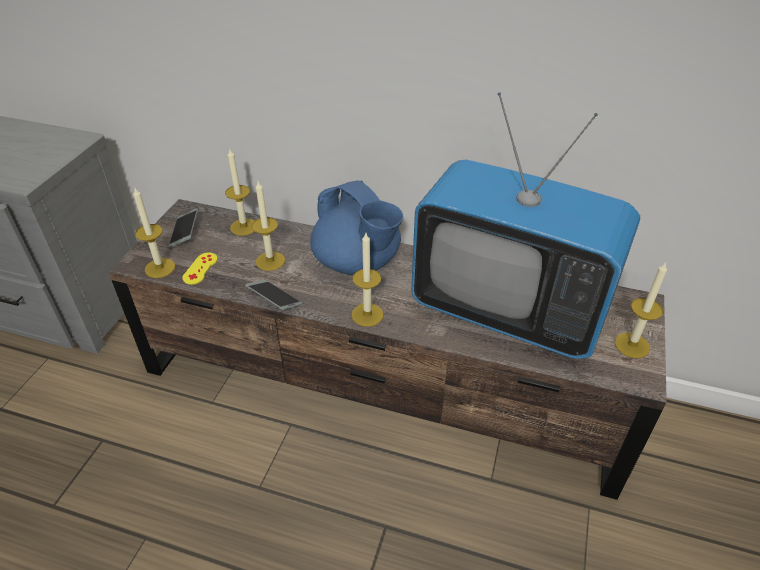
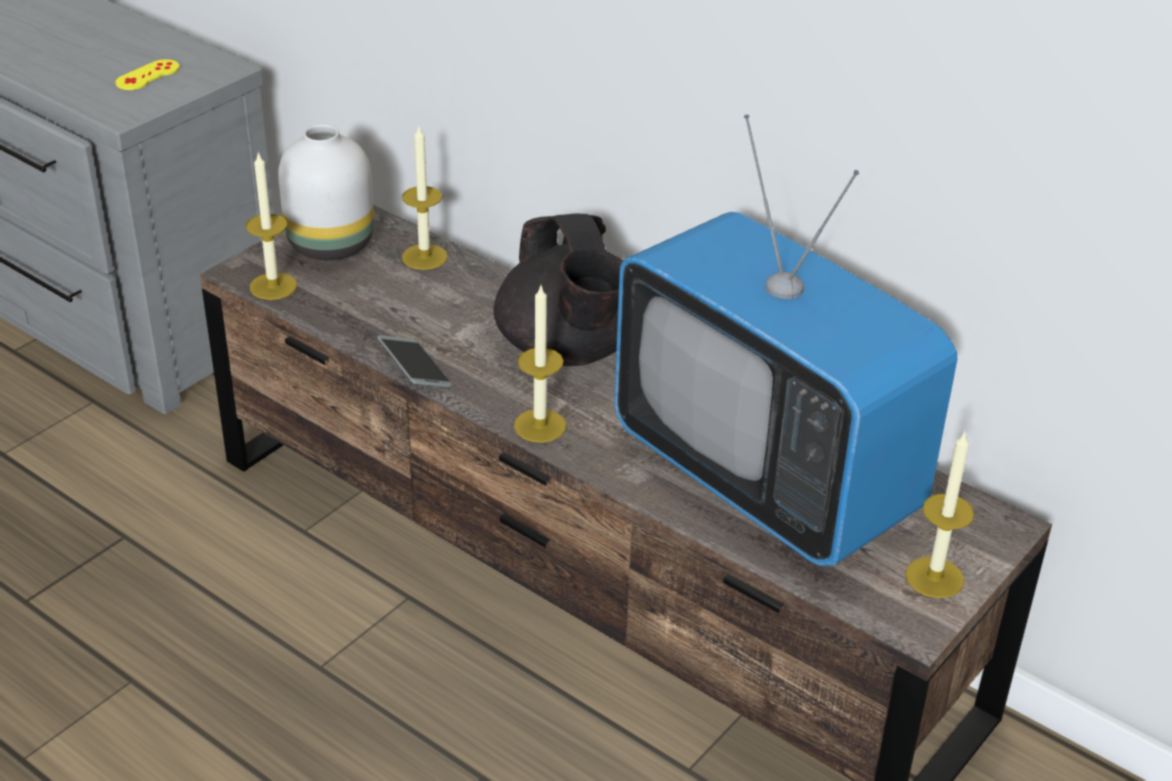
camera: 20 degrees right, 5 degrees down
(184, 232) = (333, 244): phone -> white vase
(200, 268) = (330, 301): yellow game controller -> yellow game controller (148, 75)
(270, 261) = (437, 315): candle -> none
(357, 263) = (570, 350): blue teapot -> black teapot

